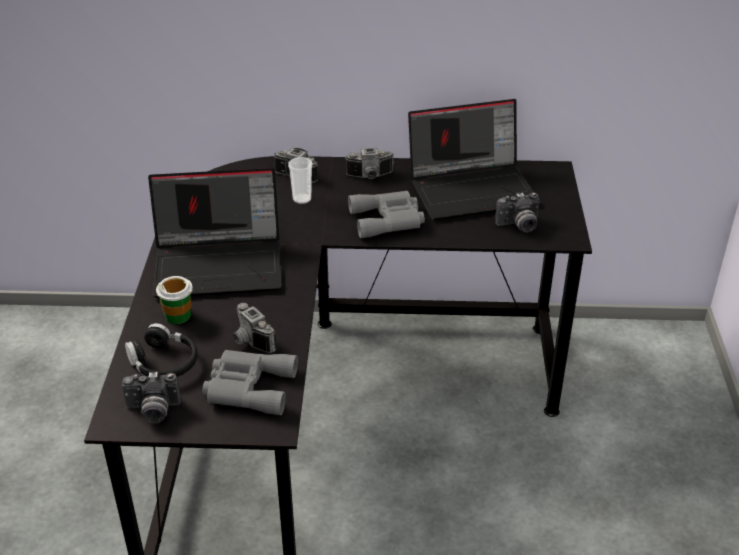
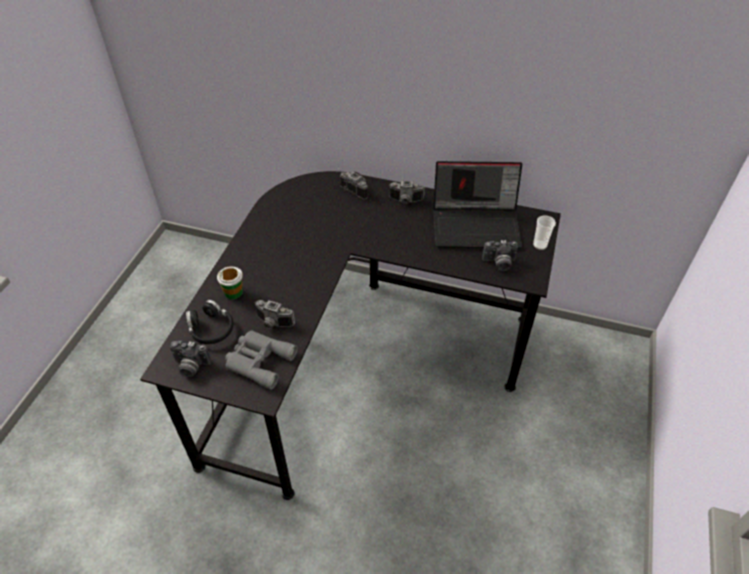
camera: 15 degrees right, 10 degrees up
(220, 264) = (276, 255): laptop -> none
(249, 341) = (273, 323): camera -> camera turned 45 degrees counterclockwise
(302, 199) = (350, 212): cup -> cup (540, 245)
(388, 220) = (405, 240): grey binoculars -> none

